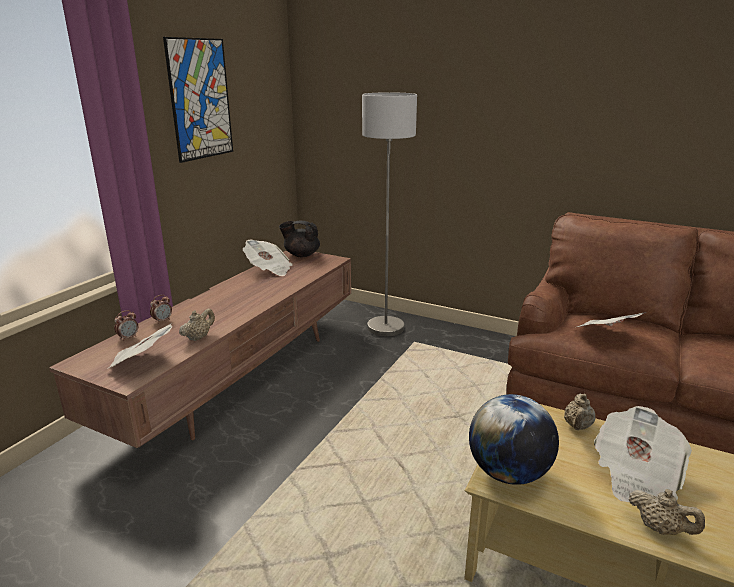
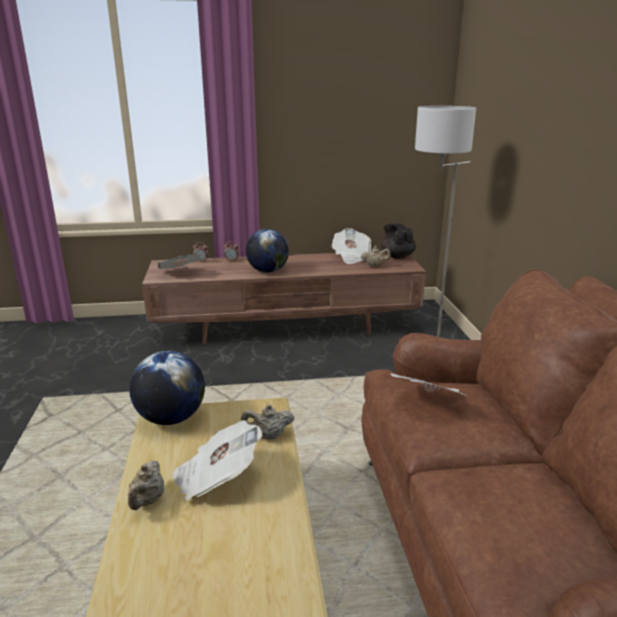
camera: 55 degrees right, 0 degrees up
(198, 337) = (223, 275): beige teapot -> beige teapot (375, 266)
(200, 99) = (327, 104): picture -> none
(233, 313) = (267, 271): none -> globe

